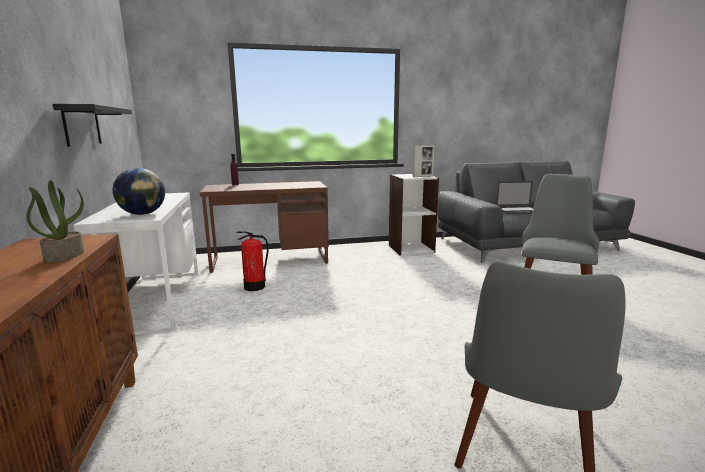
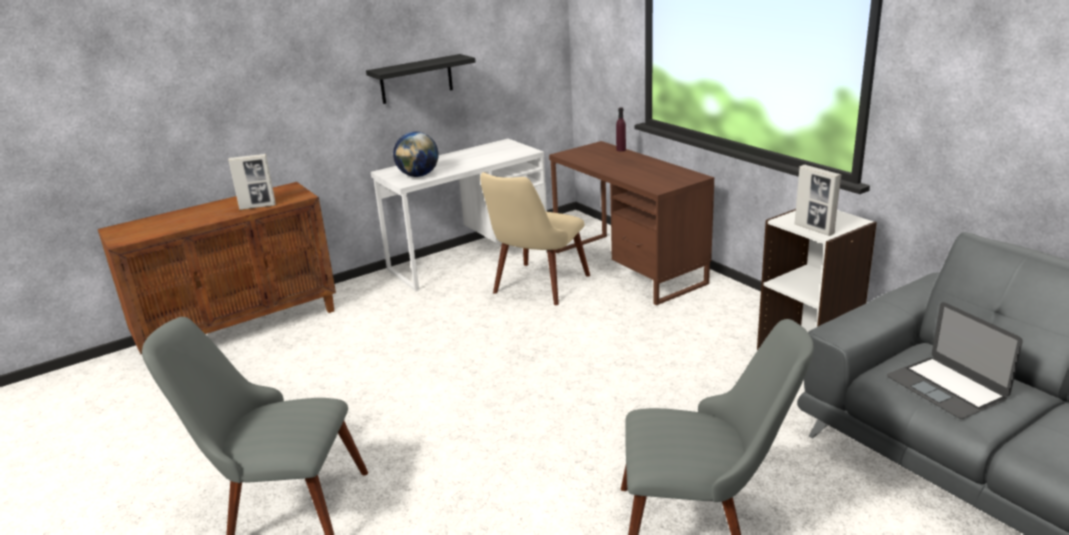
camera: 70 degrees right, 10 degrees up
(64, 256) = (258, 206): potted plant -> picture frame
(255, 287) = (535, 289): fire extinguisher -> beige chair

